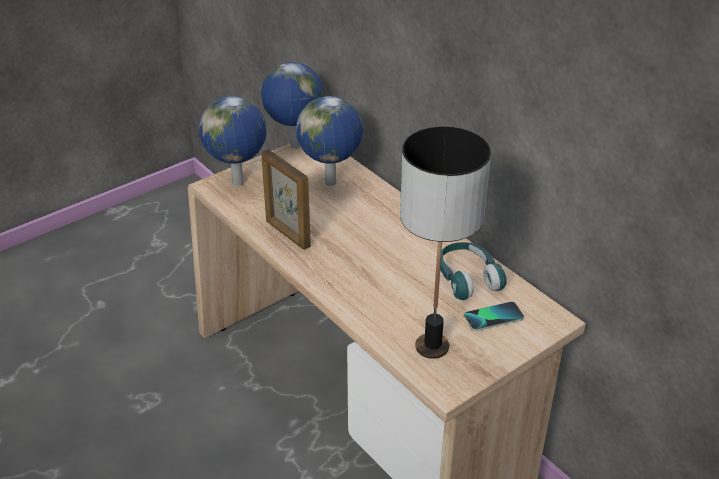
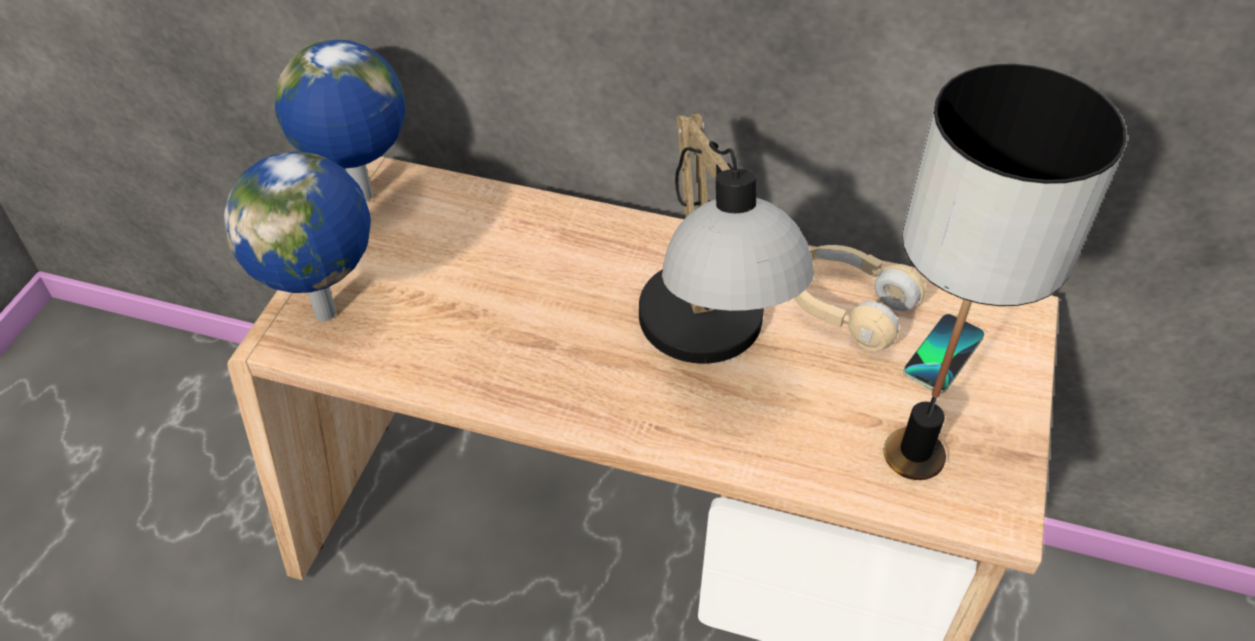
camera: 35 degrees left, 10 degrees up
(287, 234) = (505, 371): picture frame -> none
(332, 183) = (490, 238): globe -> none
(386, 263) = (710, 343): none -> table lamp
(467, 279) = (848, 307): turquoise headphones -> beige headphones

